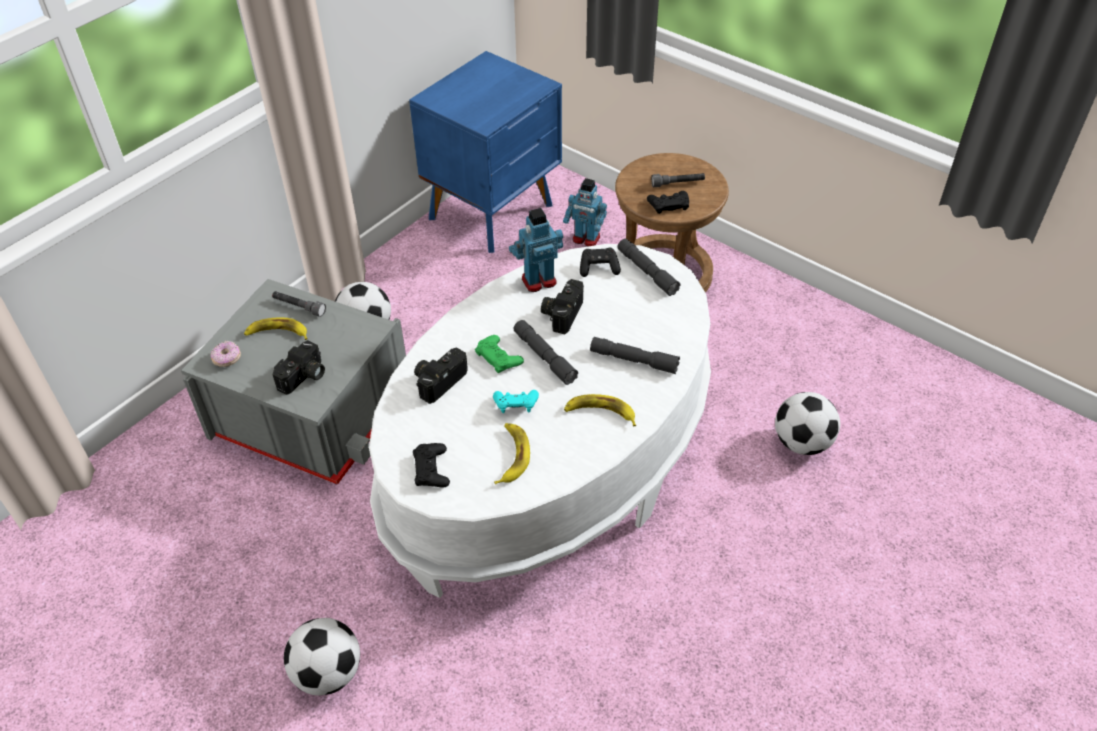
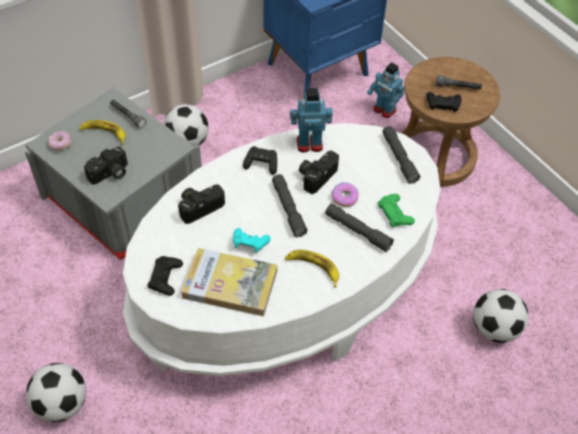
camera: 15 degrees right, 5 degrees up
(498, 357) = (252, 200): green game controller -> green game controller (395, 213)
(511, 456) = (230, 284): banana -> book
(599, 268) = (361, 145): black game controller -> black game controller (261, 164)
(604, 328) = (345, 197): none -> donut

